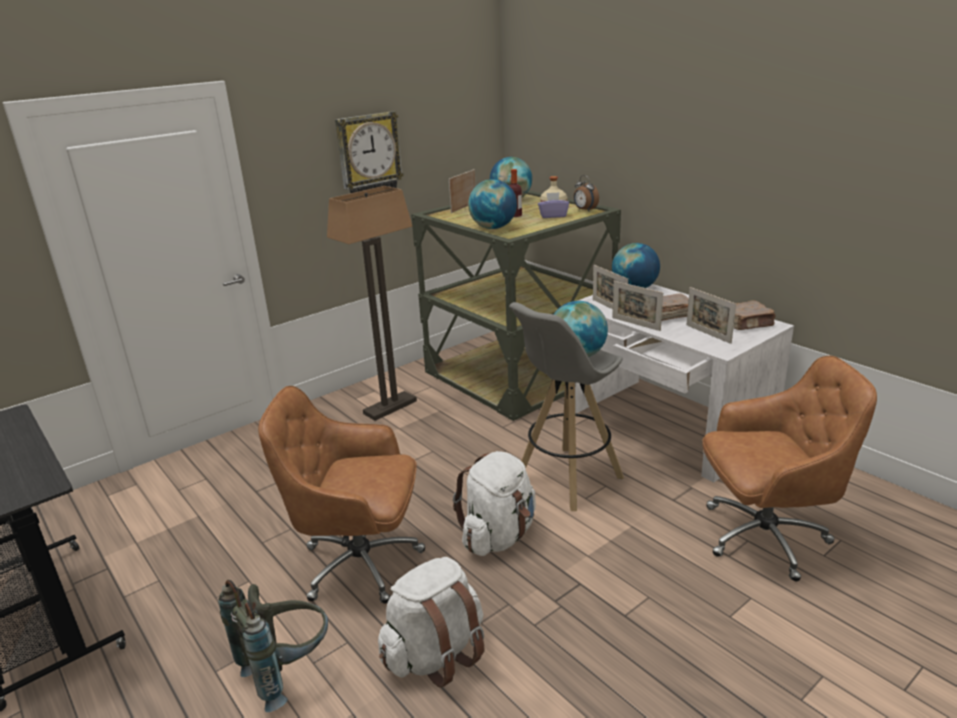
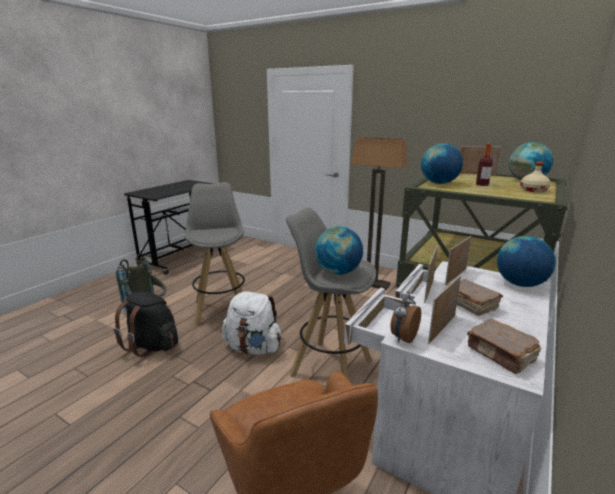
camera: 70 degrees right, 5 degrees down
(361, 562) = (221, 309): brown office chair -> grey stool
(368, 154) = (434, 122): wall clock -> none
(435, 654) = (152, 345): white backpack -> black backpack
(553, 216) = (501, 192): purple tissue box -> none
(584, 210) = (540, 198): alarm clock -> alarm clock (403, 338)

